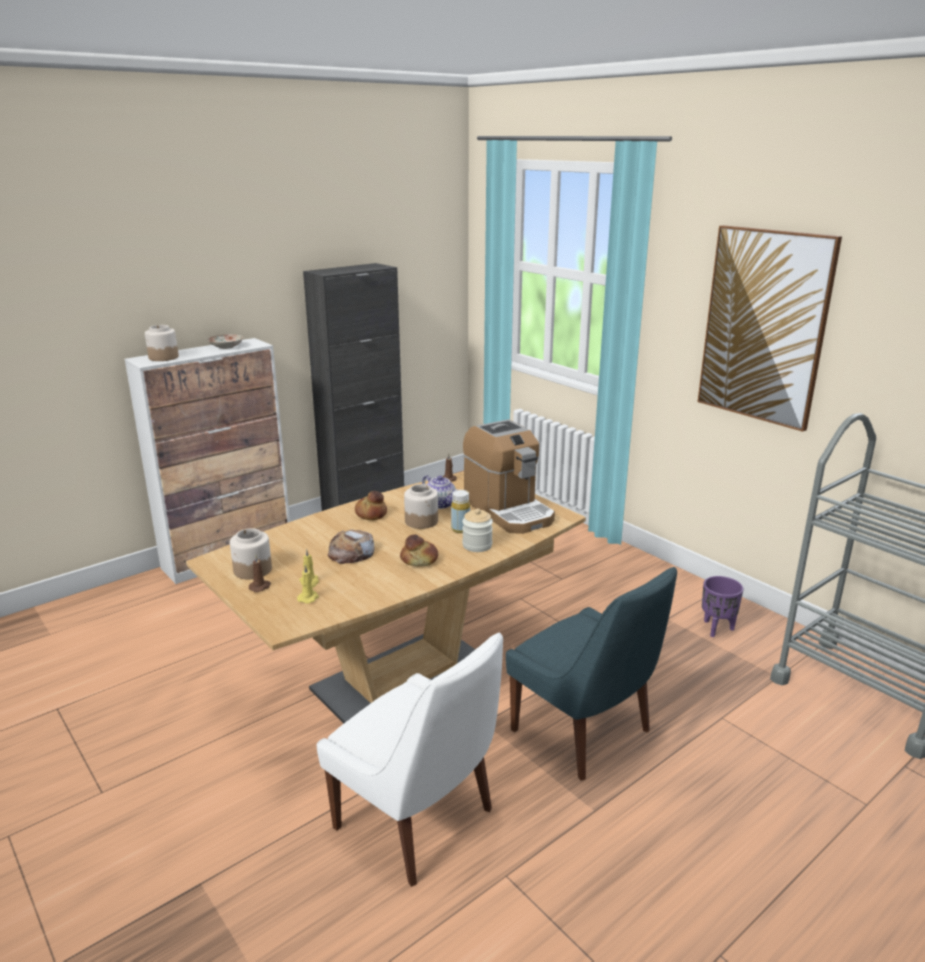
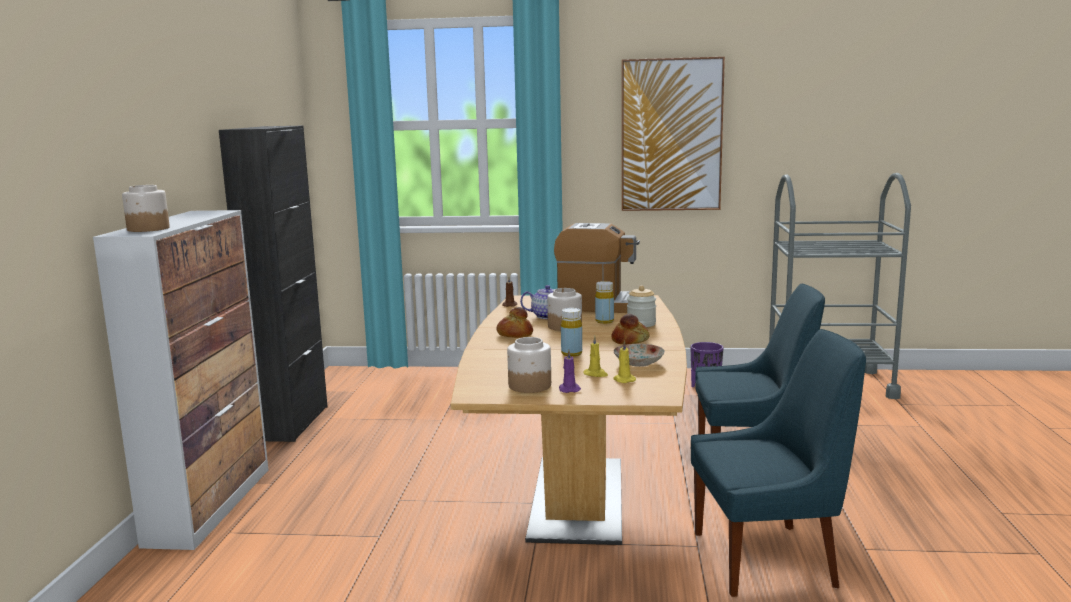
camera: 45 degrees left, 10 degrees down
(226, 346) = (190, 216): plate -> plate (638, 363)
(260, 587) = (569, 389): brown candle -> purple candle
(351, 553) = (571, 353): bread -> yellow bottle
(418, 822) = (769, 559): white chair -> blue chair

